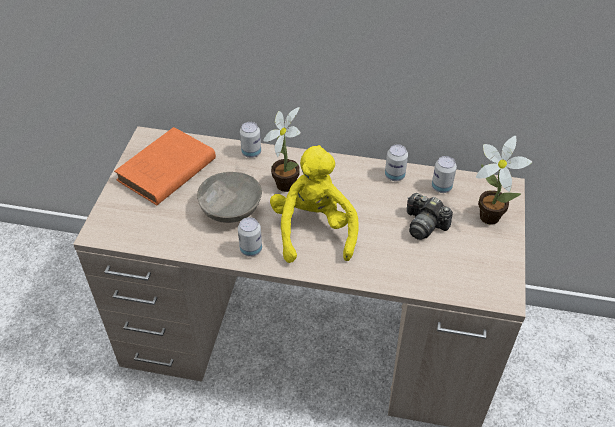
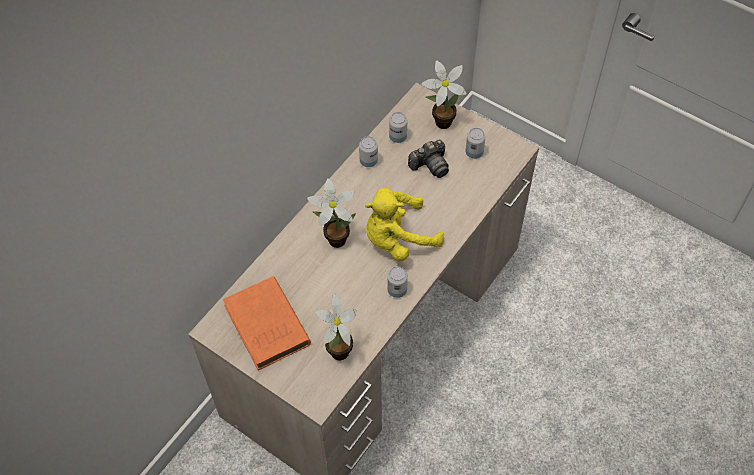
camera: 65 degrees left, 10 degrees up
(155, 229) = (337, 354): none -> potted plant
(231, 210) = (345, 290): grey bowl -> none
(251, 153) = (282, 252): can -> can (474, 153)
(313, 230) = (398, 239): yellow plush toy -> yellow plush toy turned 45 degrees counterclockwise

